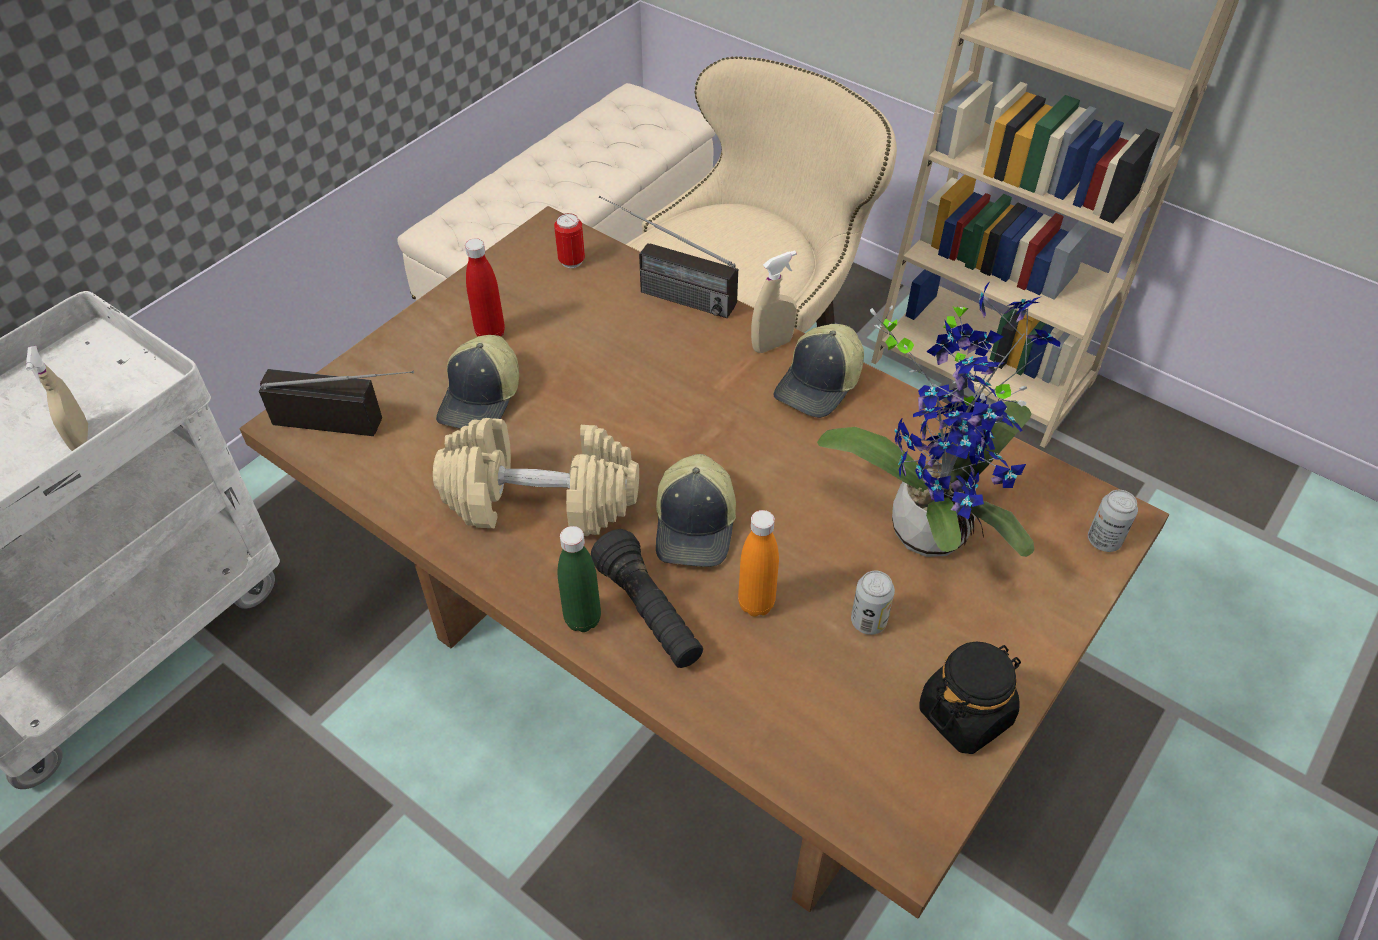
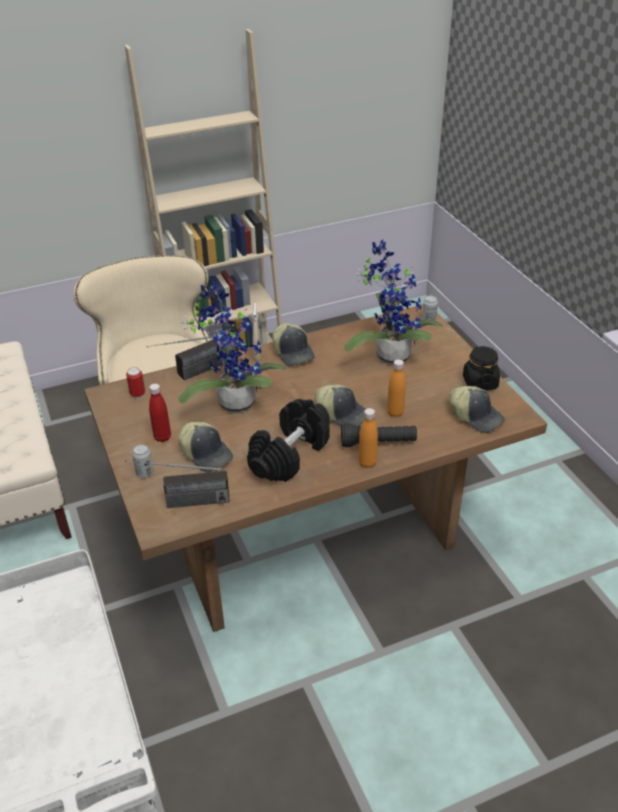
camera: 60 degrees left, 10 degrees down
(81, 438) = (73, 631): beige spray bottle -> none
(356, 422) = (181, 502): radio -> radio turned 135 degrees counterclockwise
(541, 500) = (289, 454): beige dumbbell -> black dumbbell
(582, 619) = (367, 463): green bottle -> orange bottle
(631, 371) = (233, 401): none -> potted plant
(843, 749) = (476, 416): none -> cap
(868, 621) = (424, 388): can -> can (145, 473)

